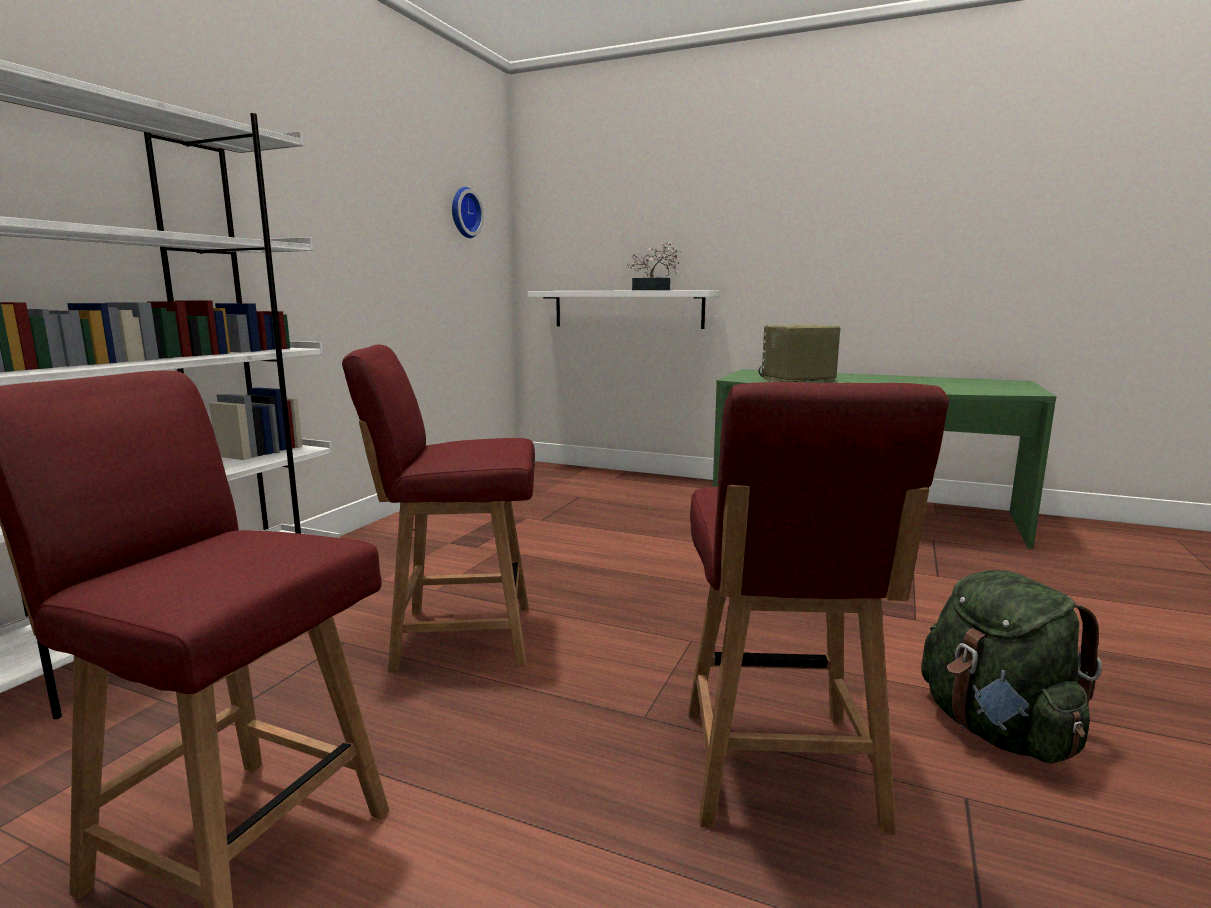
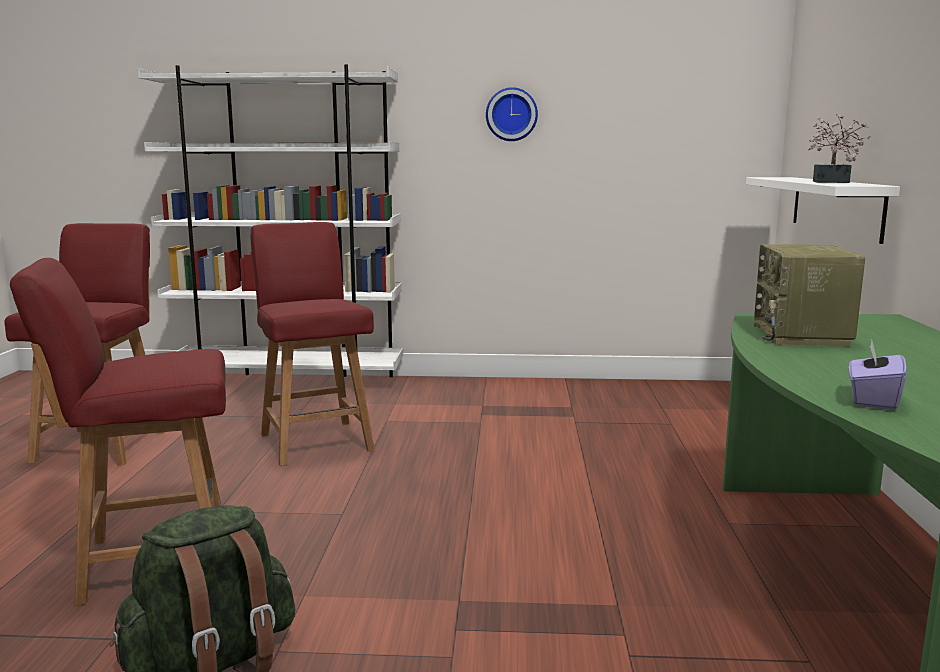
camera: 70 degrees right, 0 degrees up
(463, 213) = (678, 92): wall clock -> wall clock (511, 114)
(797, 381) = (802, 336): radio -> radio turned 135 degrees counterclockwise
(948, 389) = (872, 400): none -> purple tissue box

